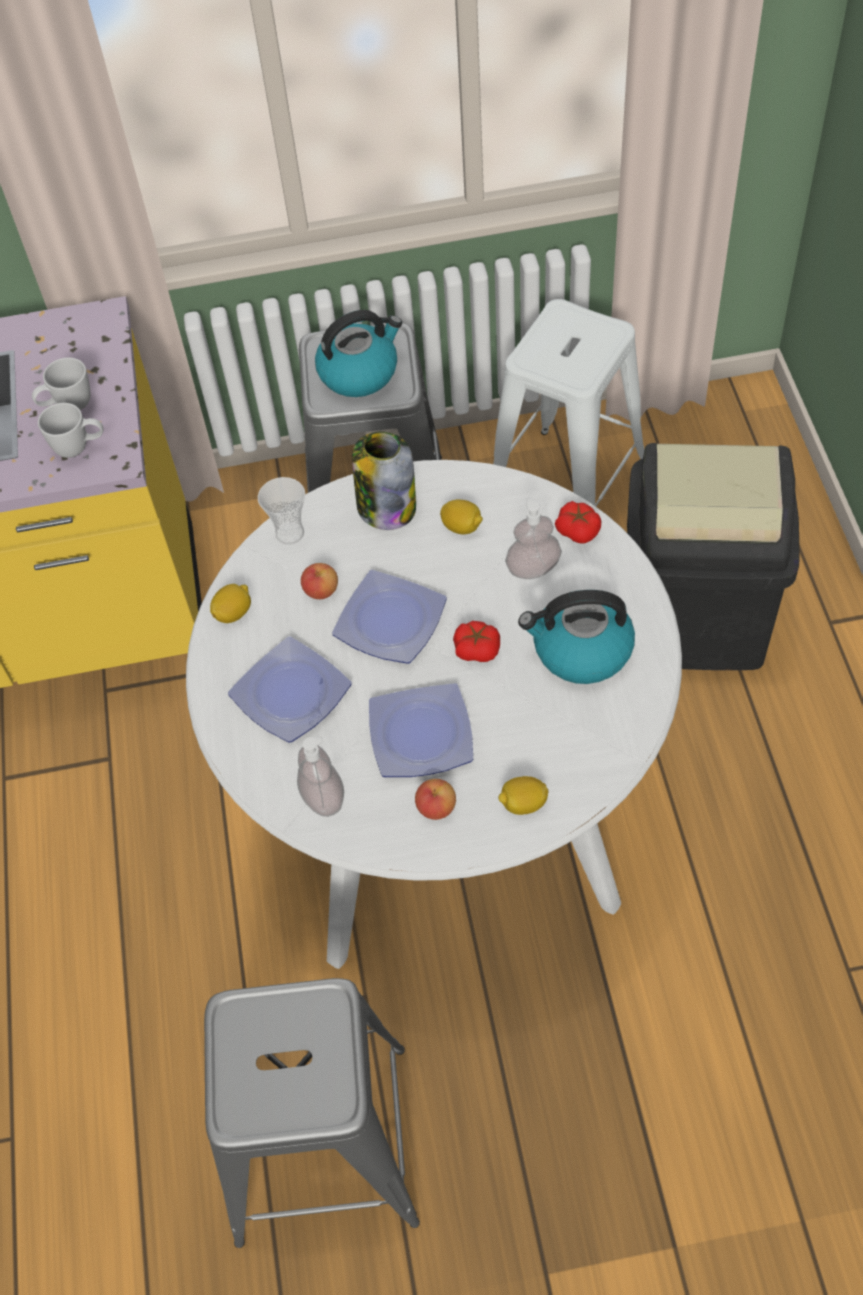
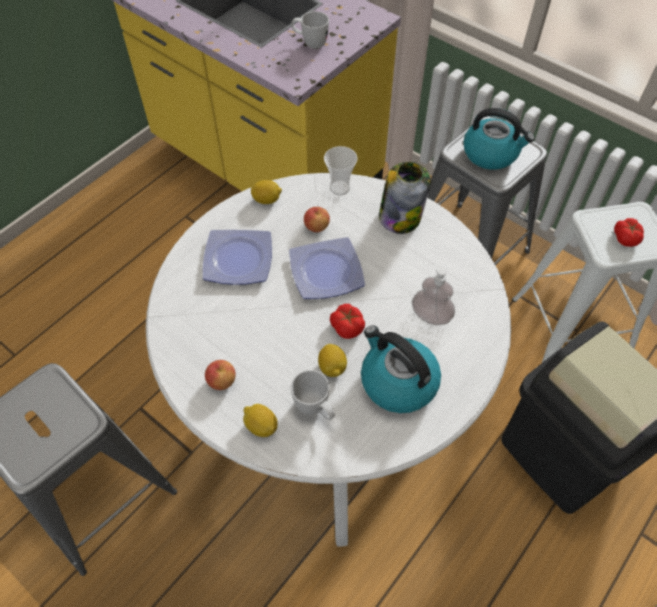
camera: 45 degrees right, 0 degrees up
(80, 448) = (289, 64): white mug -> white mug (315, 409)
(323, 797) = (184, 320): soap dispenser -> none
(422, 733) = (266, 339): plate -> none
(462, 527) = (423, 261): lemon -> lemon (332, 367)
(578, 530) = (482, 320): tomato -> tomato (626, 237)

